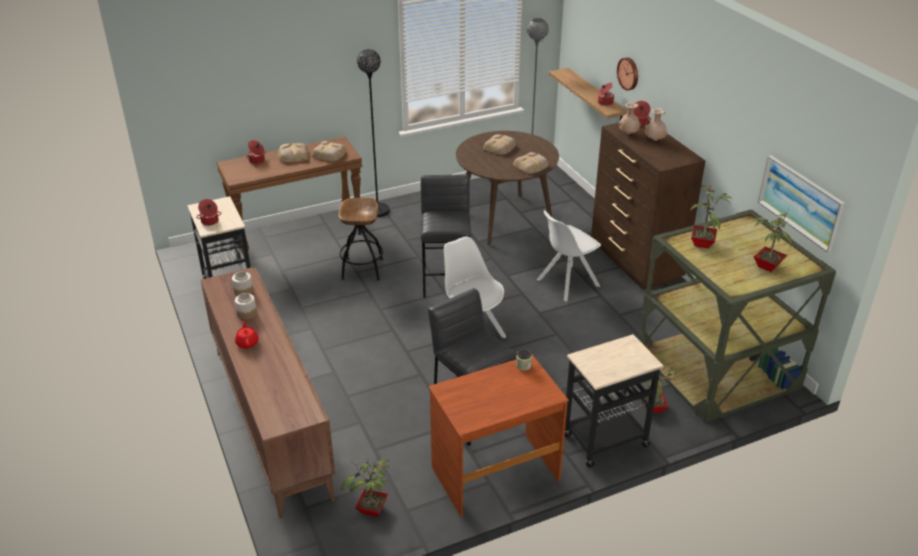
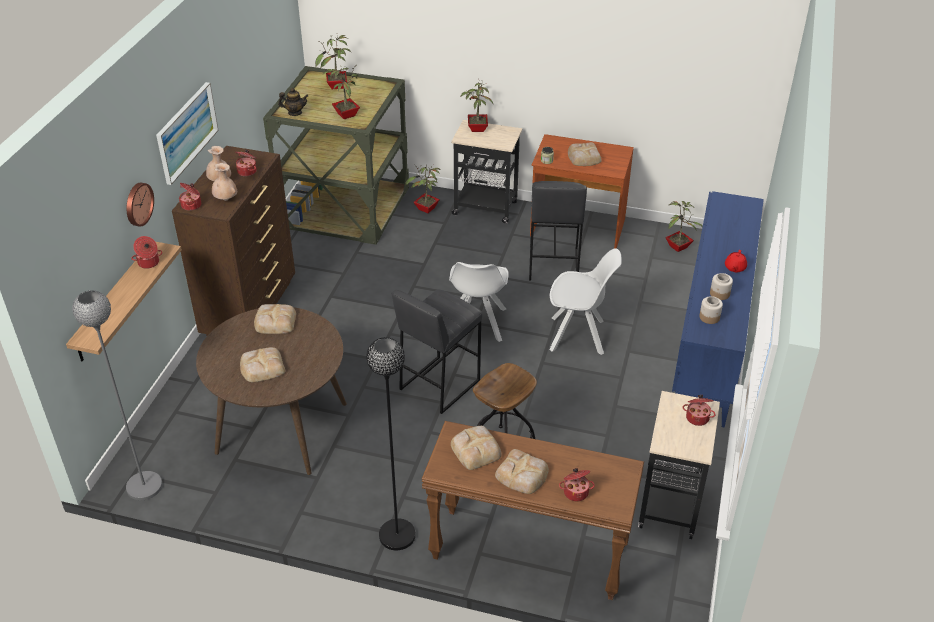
camera: 140 degrees left, 5 degrees up
(269, 419) = (711, 339): brown cabinet -> blue cabinet
(493, 390) = (584, 157): none -> bread
(567, 283) = (338, 322): white chair -> white chair (578, 336)
(634, 360) = (476, 129): none -> potted plant
(653, 152) = (247, 171): none -> cooking pot
(739, 224) = (295, 113): none -> teapot
(800, 202) = (275, 61): picture -> picture (186, 132)

